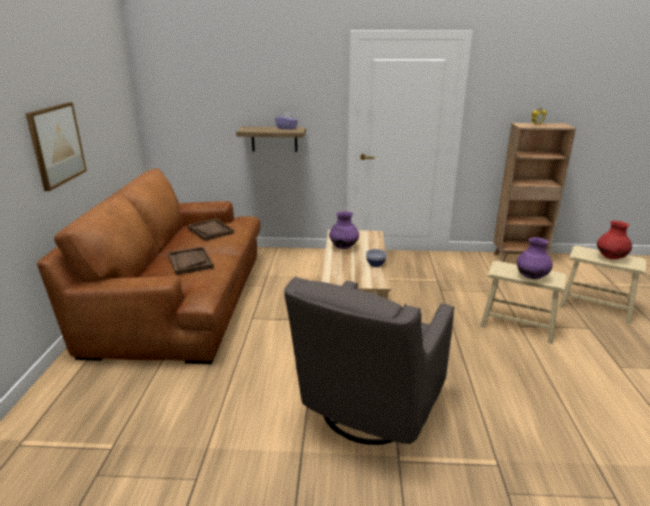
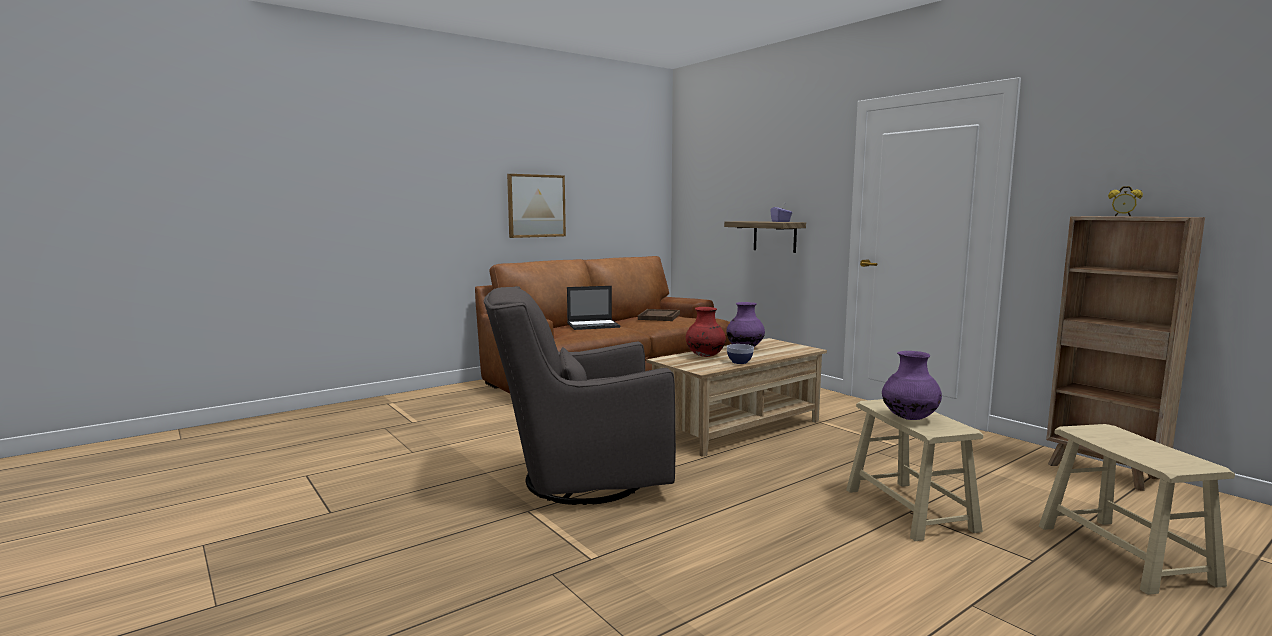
camera: 50 degrees right, 15 degrees down
(190, 262) = (594, 325): brown tray -> laptop
(611, 258) = (1140, 448): red vase -> red vase (705, 356)

